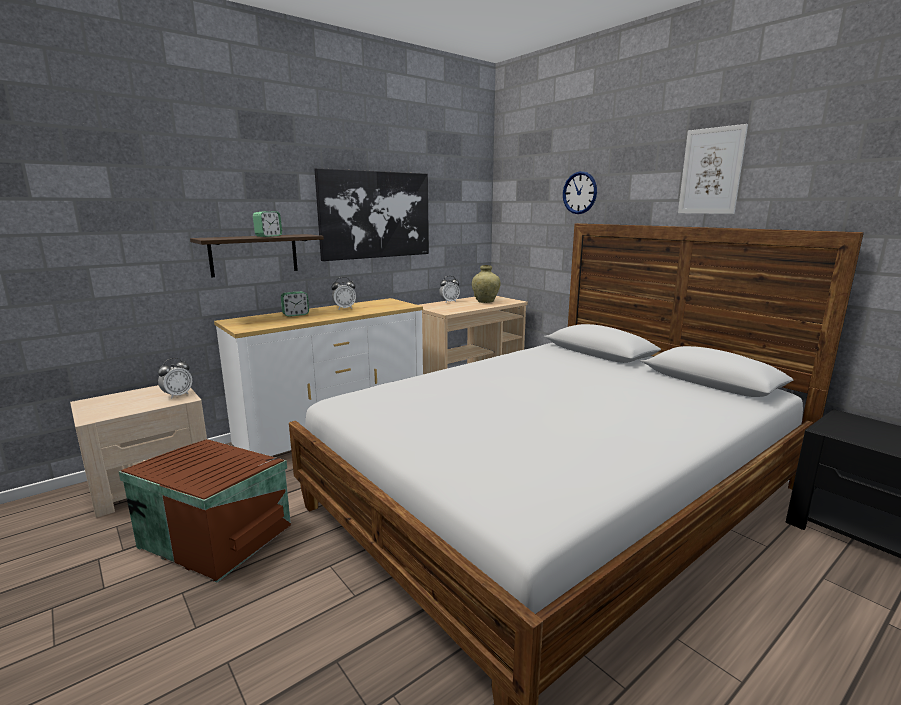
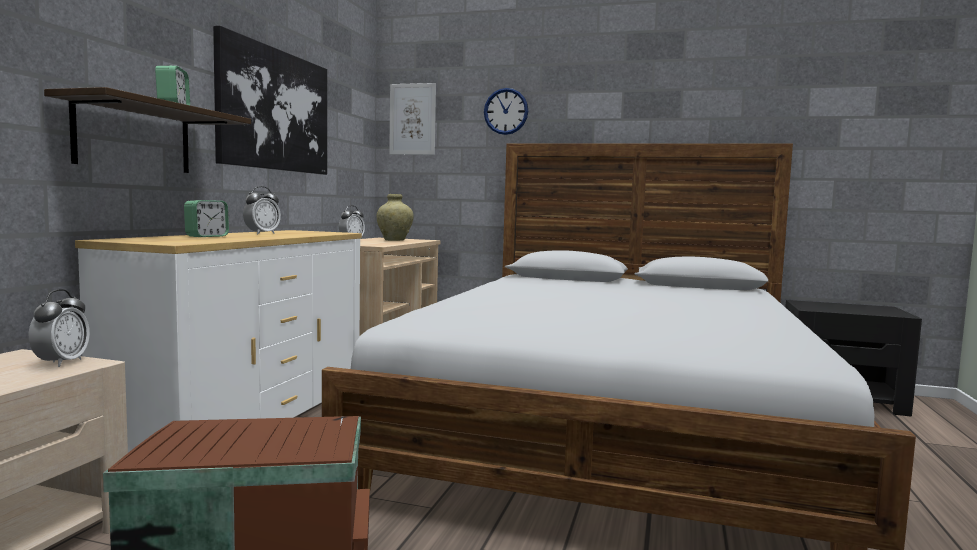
camera: 35 degrees left, 10 degrees down
(711, 171) = (654, 92): picture -> picture (412, 119)

